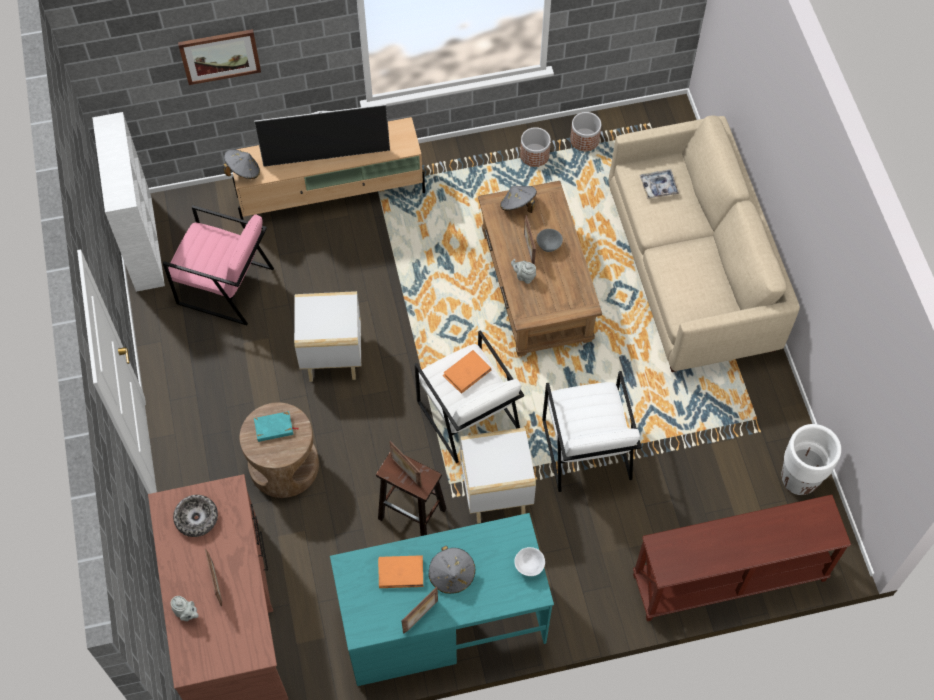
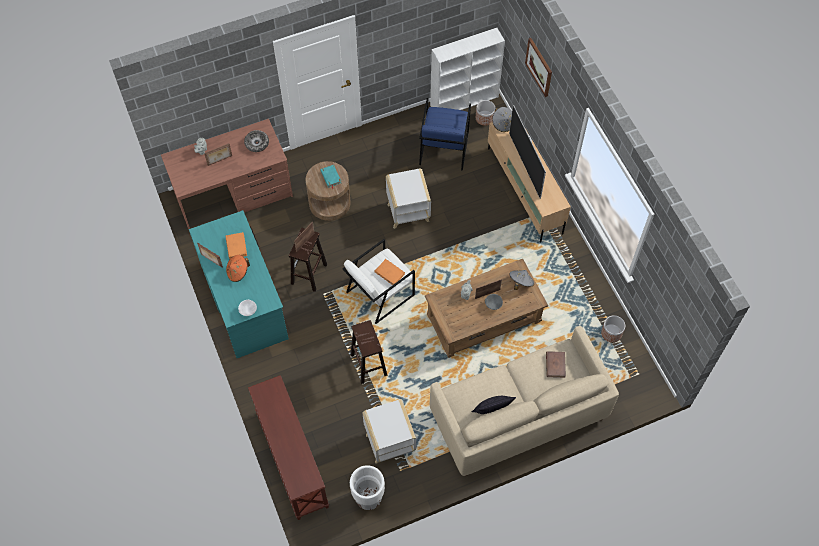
camera: 80 degrees right, 0 degrees up
(225, 286) = (443, 148): pink armchair -> blue armchair
(452, 575) = (238, 272): grey hat -> orange hat
(495, 490) = (331, 316): white side table -> white side table (390, 442)
(535, 155) = (589, 303): planter -> planter (485, 118)
(586, 449) = (368, 364): white armchair -> brown stool
(658, 186) = (555, 365): tray -> brown book
(718, 274) = (492, 411): none -> pillow

